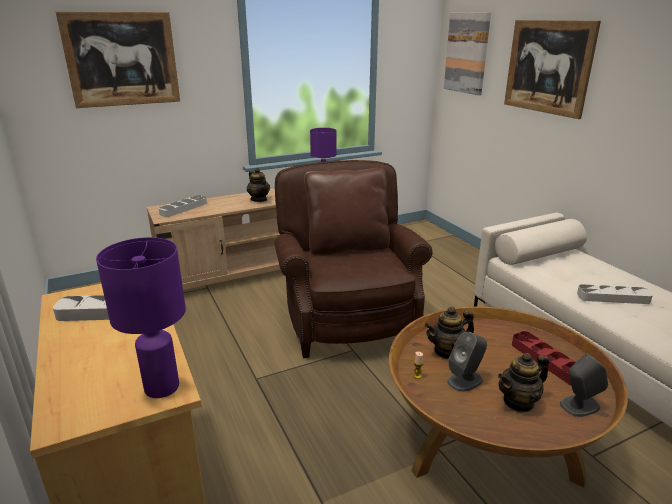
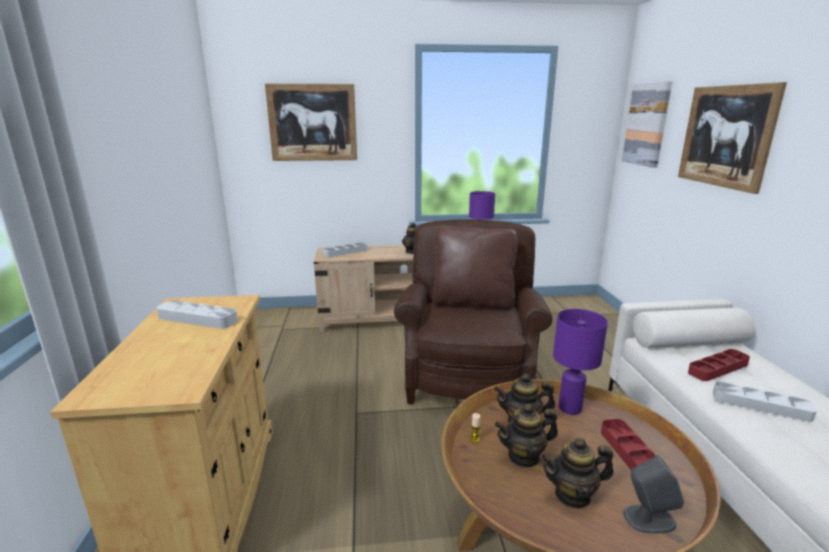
camera: 20 degrees right, 5 degrees down
(162, 387) = (181, 385): purple table lamp -> purple table lamp (570, 408)
(465, 380) = (524, 456): grey speaker -> teapot
(571, 273) = (718, 368): none -> red tray

